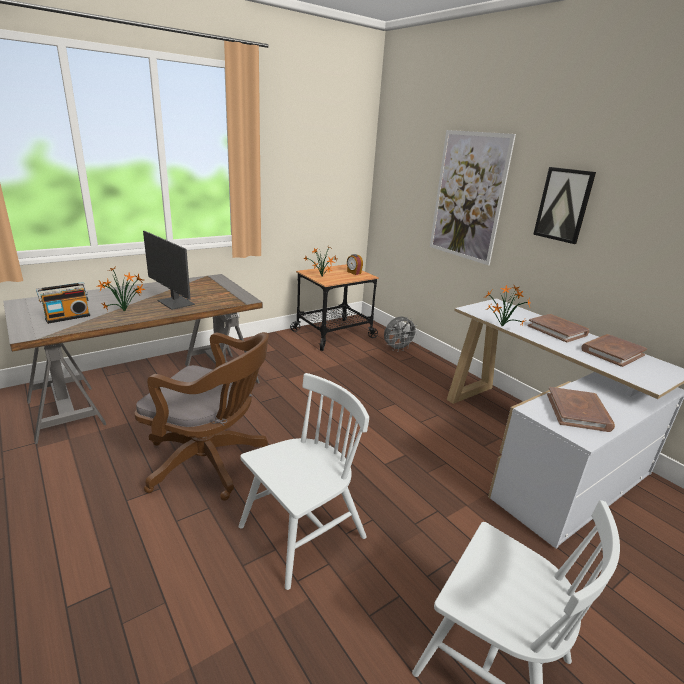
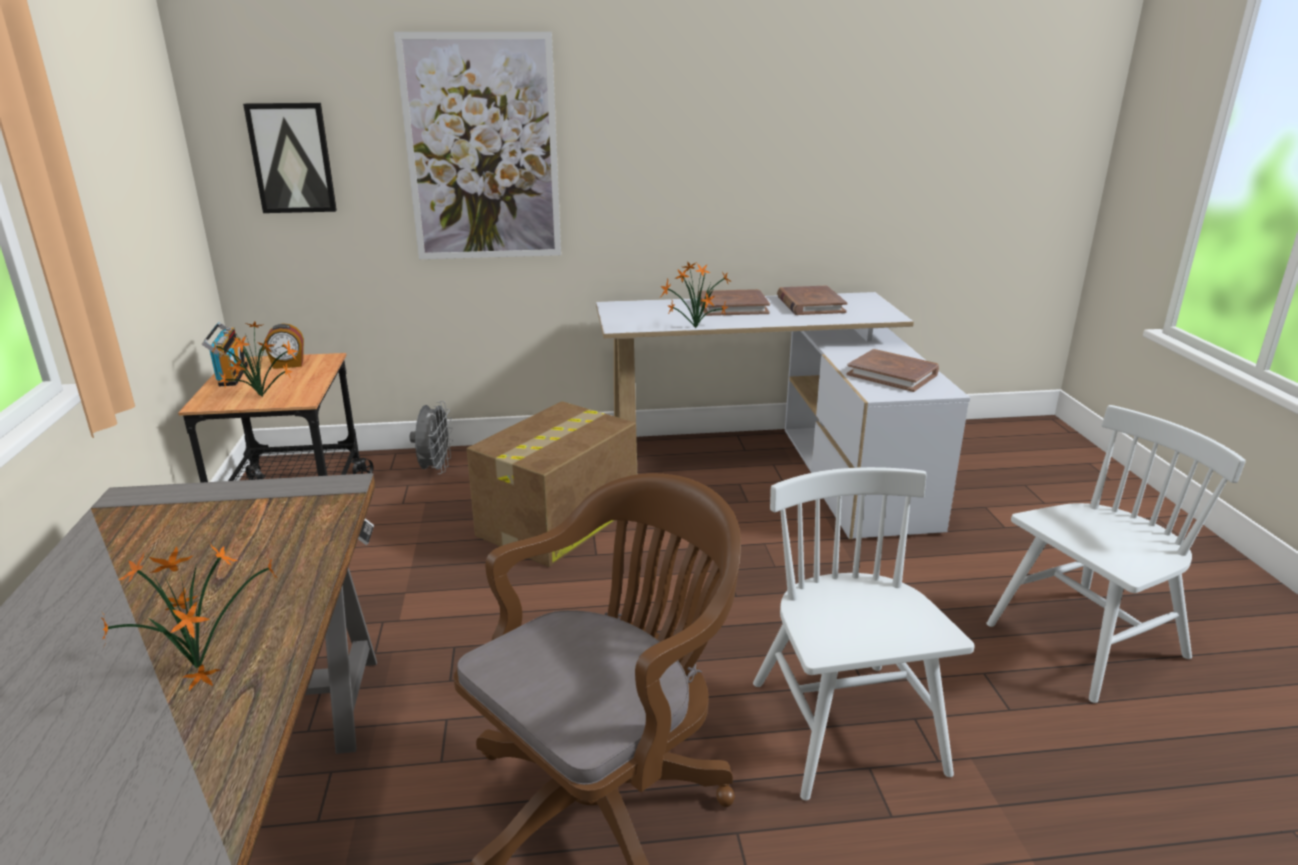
camera: 60 degrees left, 0 degrees up
(67, 317) = (108, 792): radio -> radio (230, 376)
(175, 303) = (238, 581): monitor -> none
(391, 391) = (556, 522): none -> cardboard box
(563, 205) = (664, 132): picture -> picture (292, 158)

